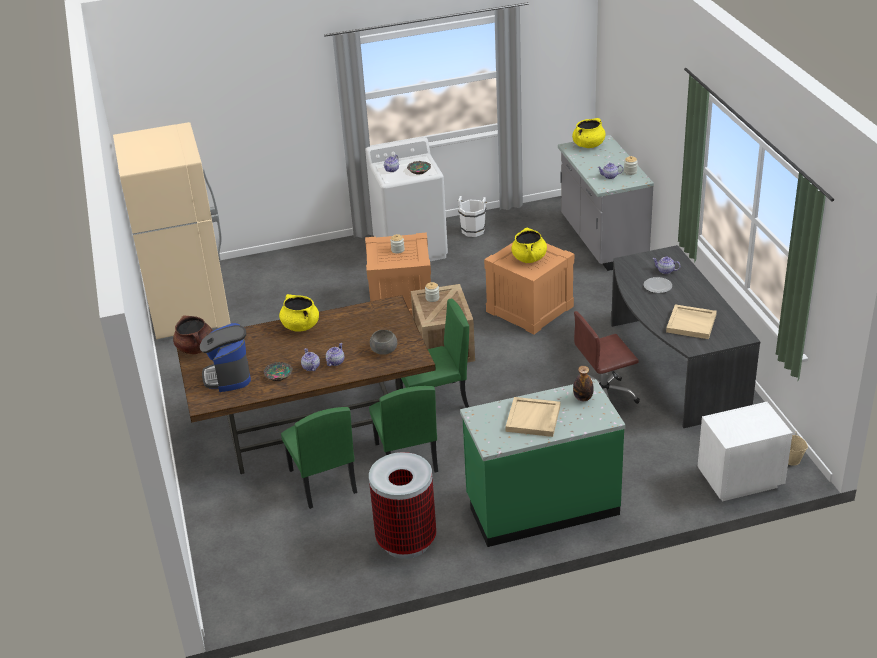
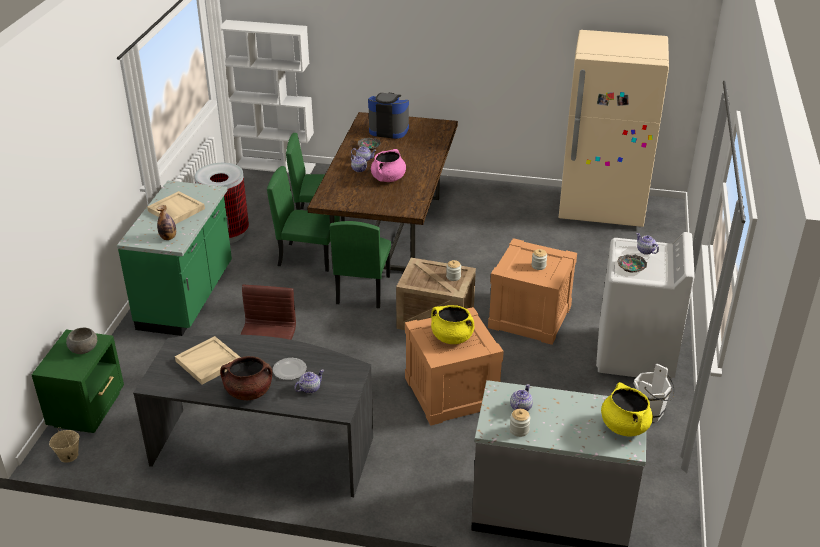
camera: 115 degrees right, 0 degrees up
(195, 348) = (438, 125): brown cooking pot -> brown cooking pot (248, 392)
(217, 580) = (275, 166): none -> white bookcase
(300, 326) = (424, 166): yellow cooking pot -> none
(341, 338) = (388, 178): none -> pink cooking pot
(383, 350) = (351, 191): grey bowl -> grey bowl (84, 348)
(738, 480) = (88, 409): white nightstand -> green nightstand

